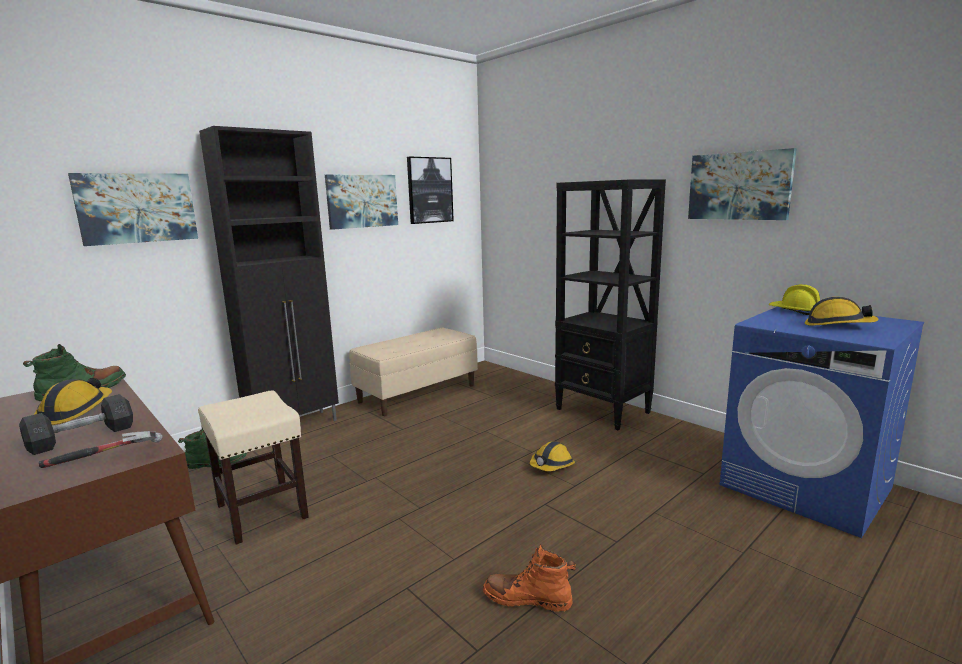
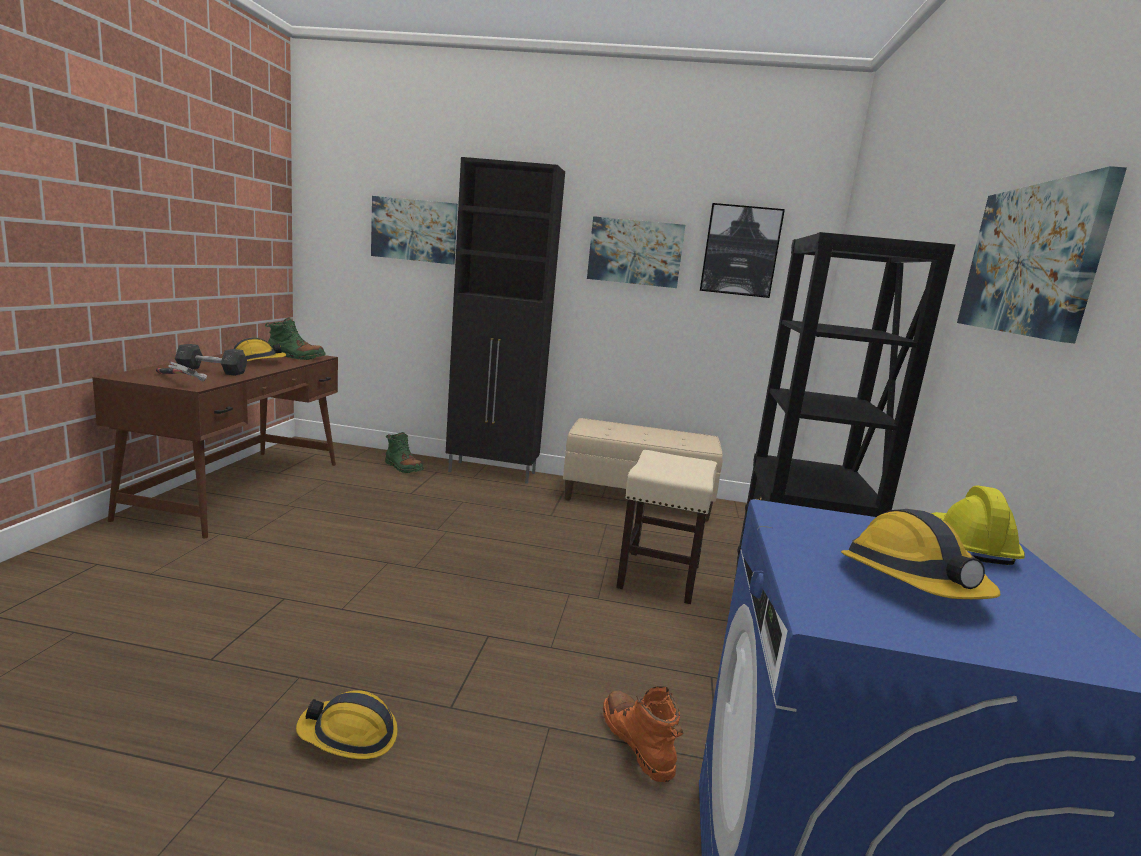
camera: 50 degrees right, 0 degrees up
(262, 511) = (350, 506): beige stool -> beige stool (659, 577)
(527, 599) = (300, 668): orange boot -> orange boot (637, 742)
(552, 466) = (579, 619): hard hat -> hard hat (349, 736)

